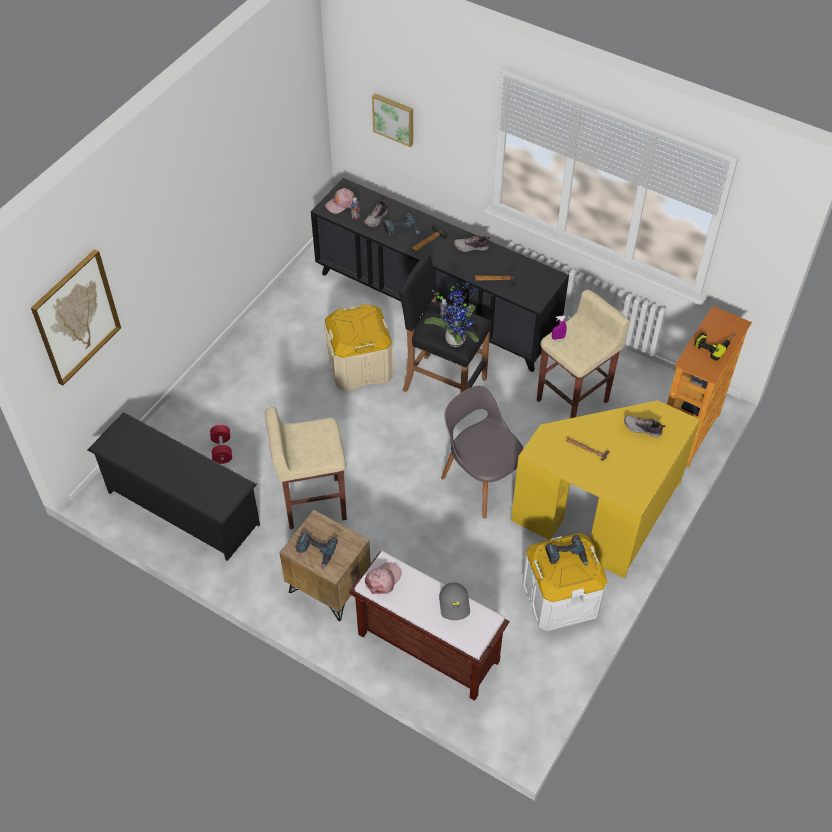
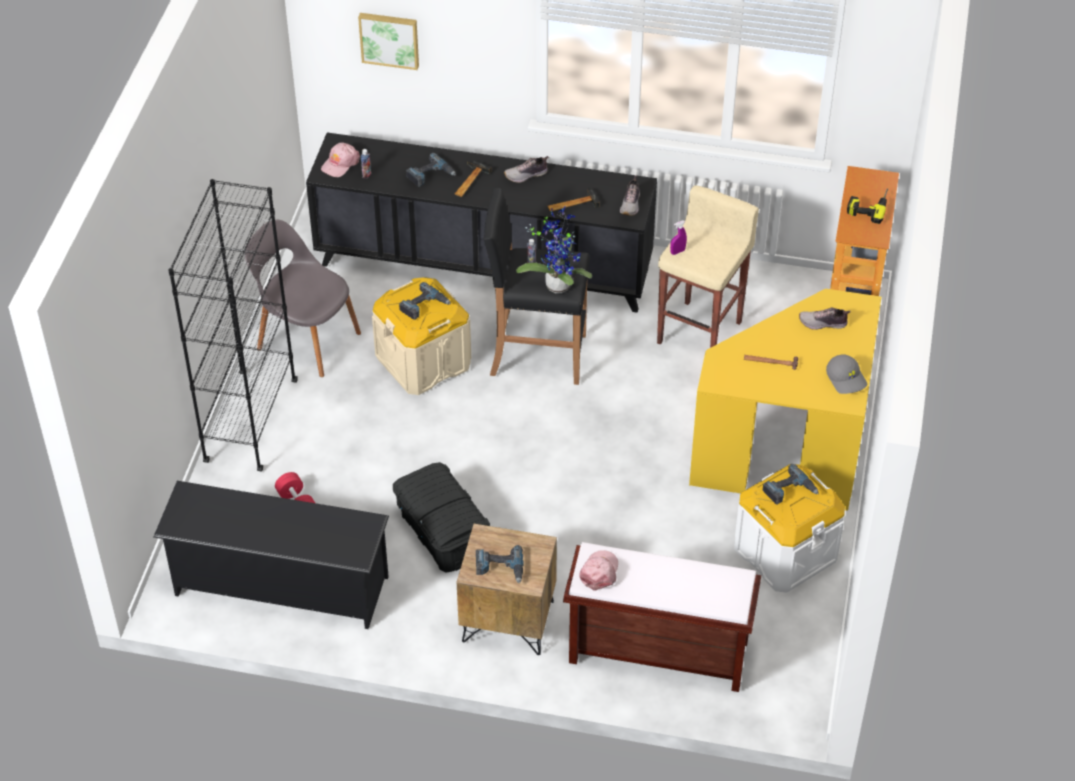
camera: 20 degrees left, 5 degrees down
(76, 317) = (124, 359): picture -> none
(219, 377) = (250, 421): none -> black bookcase
(313, 502) = (441, 533): beige stool -> black storage box
(359, 327) = (424, 306): none -> power drill
(376, 218) = (393, 170): shoe -> shoe (631, 204)
(455, 604) = (694, 574): grey cap -> grey cap (846, 379)
(482, 480) = (634, 450): grey chair -> grey chair (306, 339)

